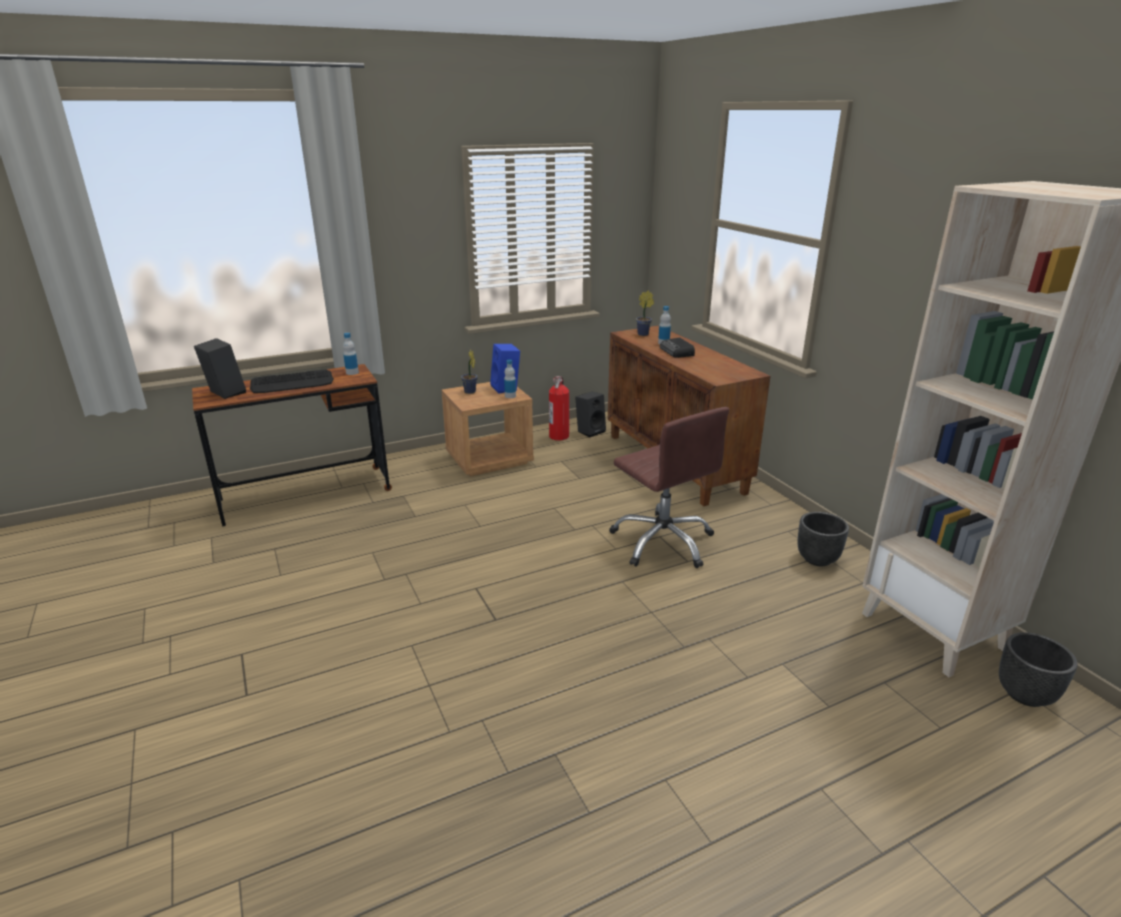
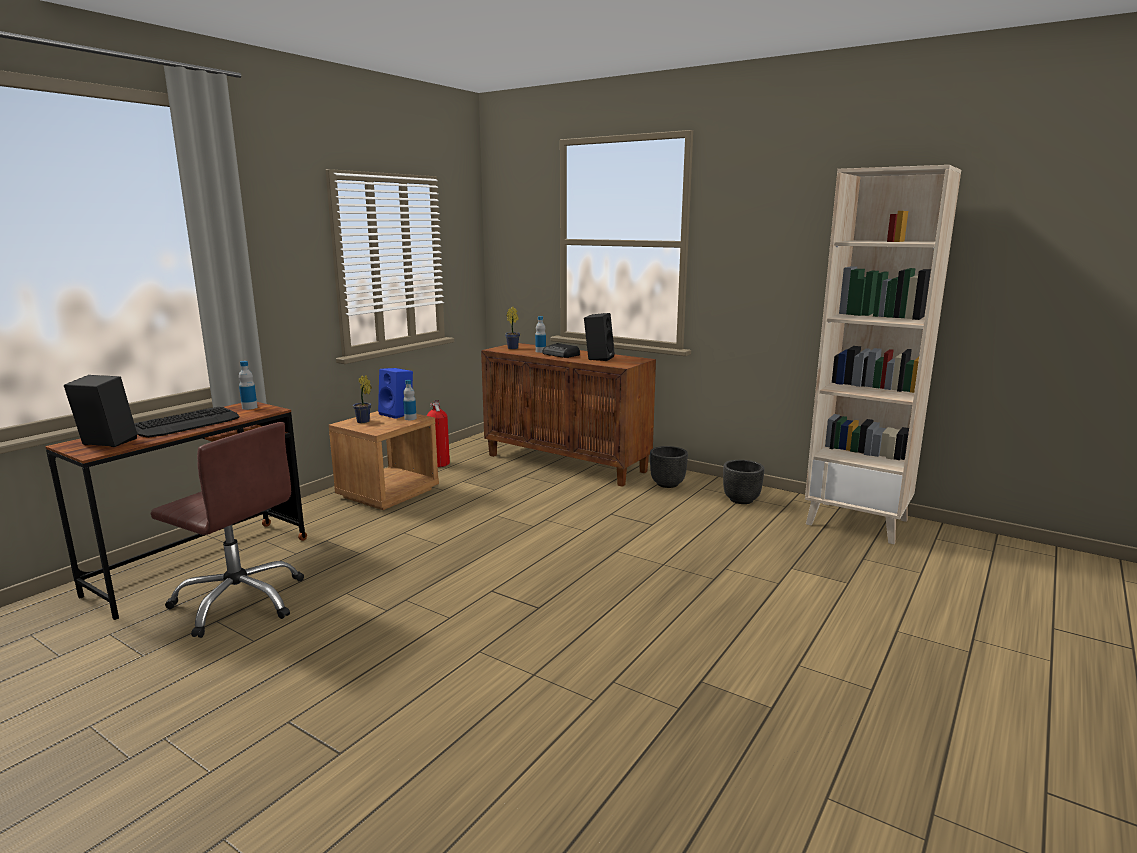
camera: 30 degrees left, 10 degrees down
(590, 431) = (464, 455): black speaker -> black speaker (598, 358)
(663, 541) = (618, 516): brown office chair -> brown office chair (240, 601)
(1026, 695) = (942, 540): black planter -> black planter (668, 484)

